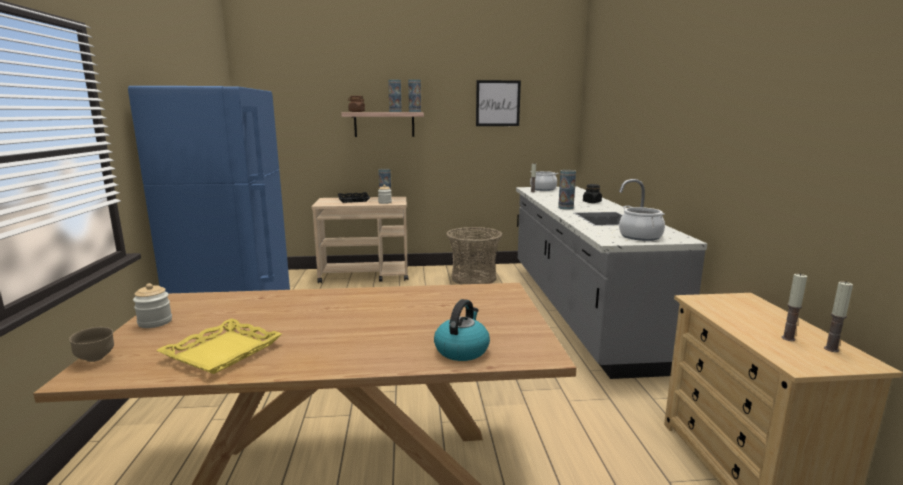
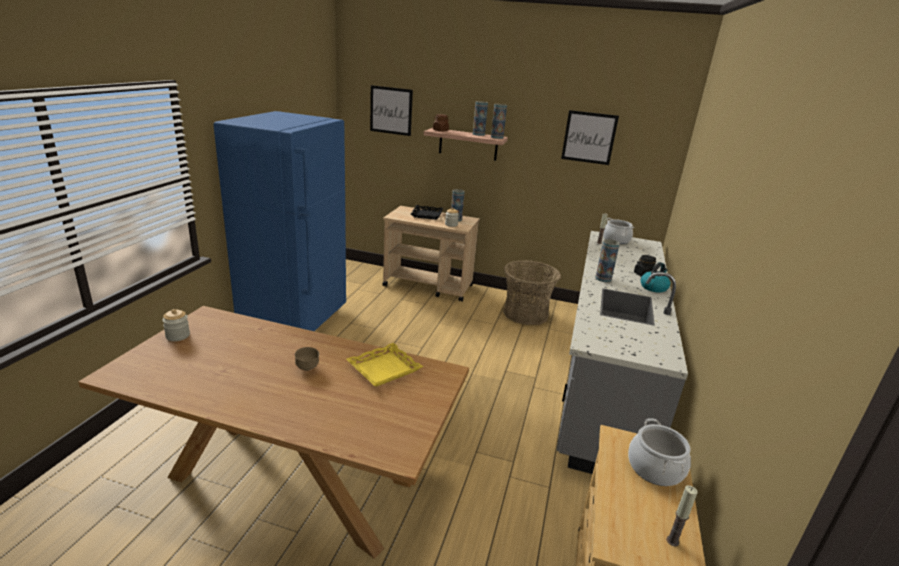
camera: 20 degrees right, 10 degrees up
(96, 359) = (124, 362): brown bowl -> brown bowl (307, 369)
(223, 352) = (196, 379): yellow tray -> yellow tray (384, 369)
(297, 100) = (391, 110): none -> picture
(462, 350) = (348, 431): kettle -> kettle (653, 287)
(640, 236) = (627, 344): cooking pot -> cooking pot (655, 468)
(788, 338) = (645, 513): candle -> none

